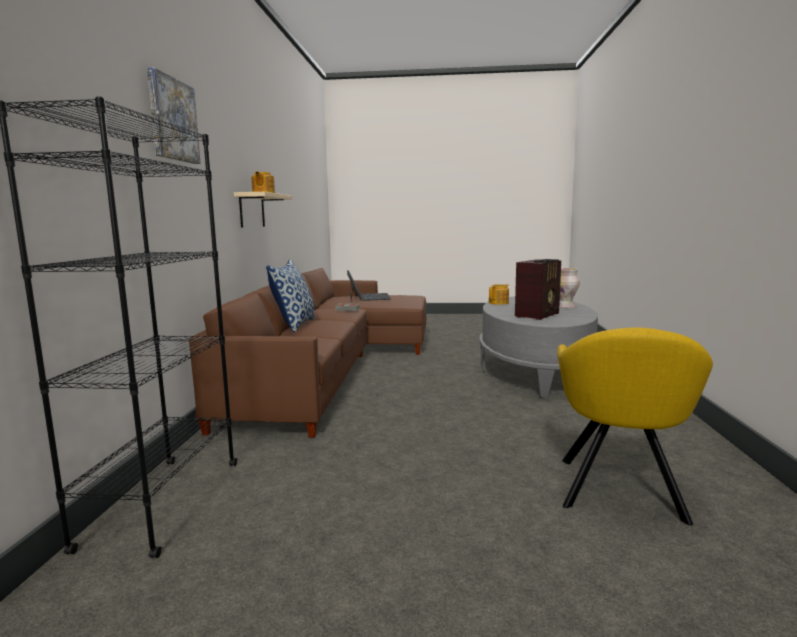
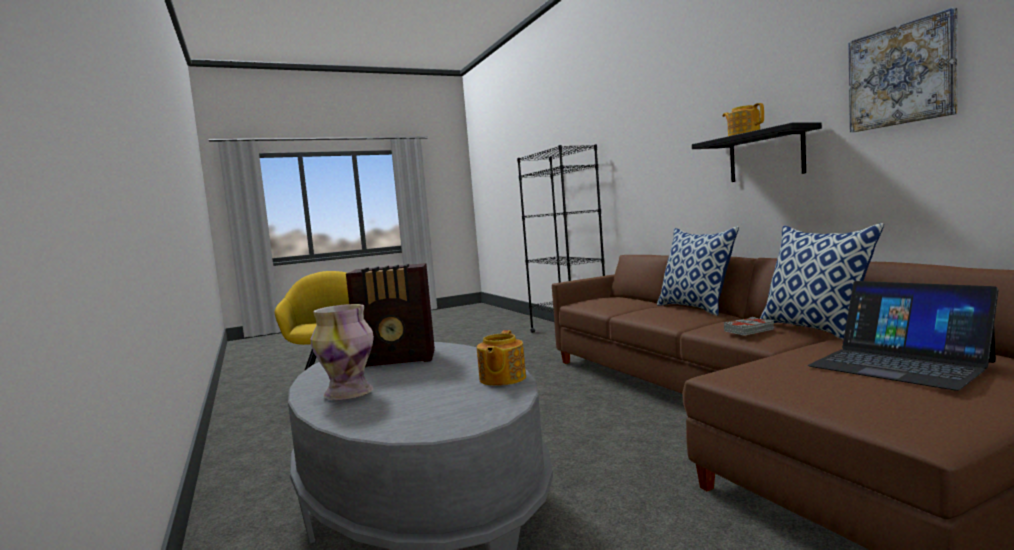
camera: 150 degrees right, 5 degrees down
(172, 120) = (636, 112): picture -> picture (901, 75)
(252, 210) = (766, 156): beige shelf -> black shelf
(326, 307) = (816, 330): none -> pillow
(538, 315) = (399, 359): radio -> radio turned 105 degrees counterclockwise

